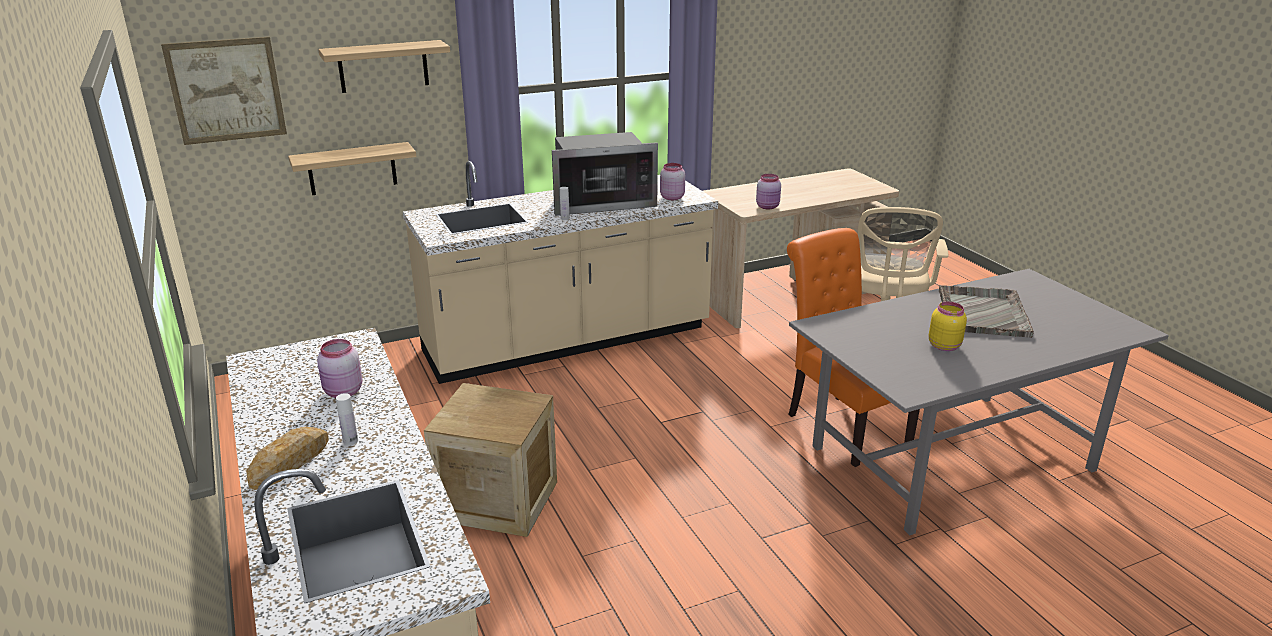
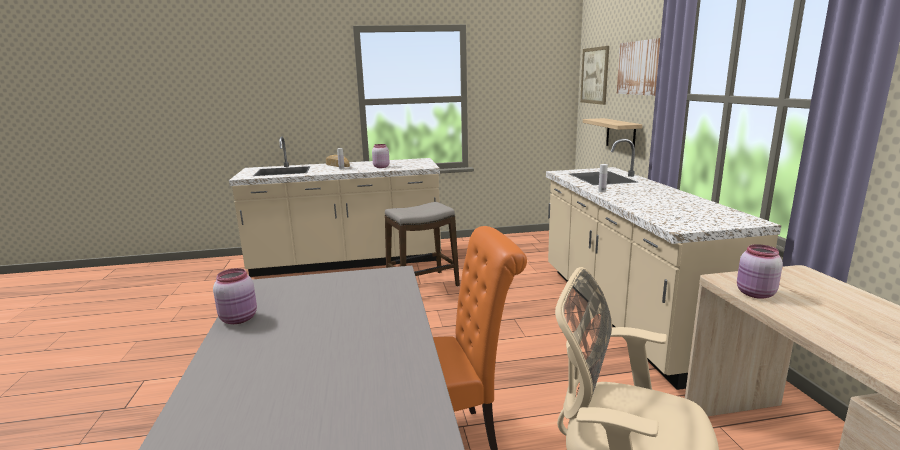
camera: 105 degrees right, 10 degrees down
(383, 66) = (641, 68): shelf -> picture
(498, 501) = (423, 285): crate -> stool
(601, 202) = (649, 199): microwave -> none
(672, 197) = (676, 219): pink jar -> pink jar (240, 319)
(944, 345) = (300, 320): yellow jar -> none
(983, 312) = (345, 370): grey tray -> none

